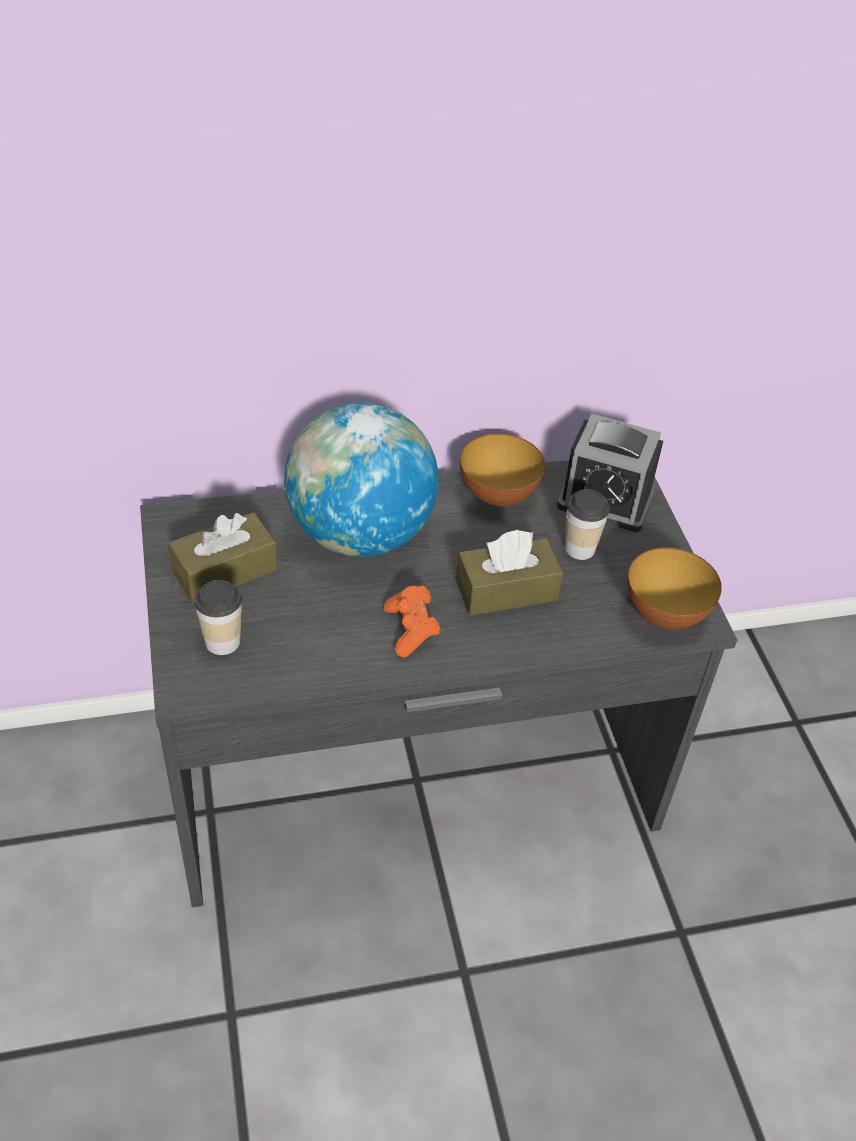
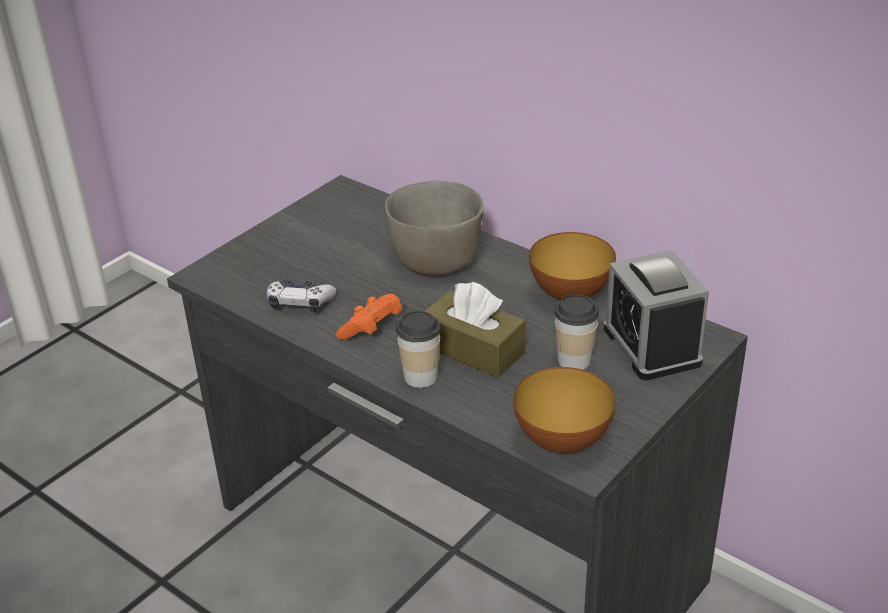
camera: 55 degrees right, 10 degrees down
(222, 642) = (261, 265): cup -> cup (420, 377)
(225, 571) = (324, 232): brown tissue box -> none
(318, 651) = (300, 303): none -> game controller
(360, 534) = (436, 260): globe -> grey bowl

